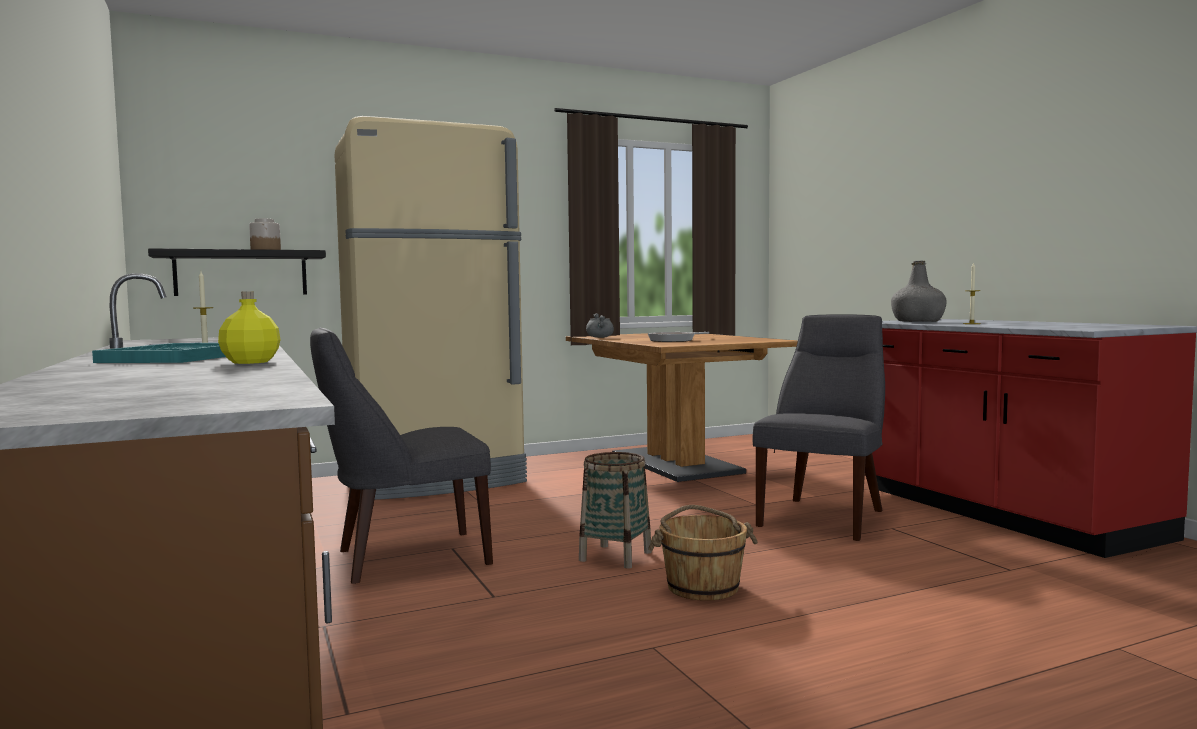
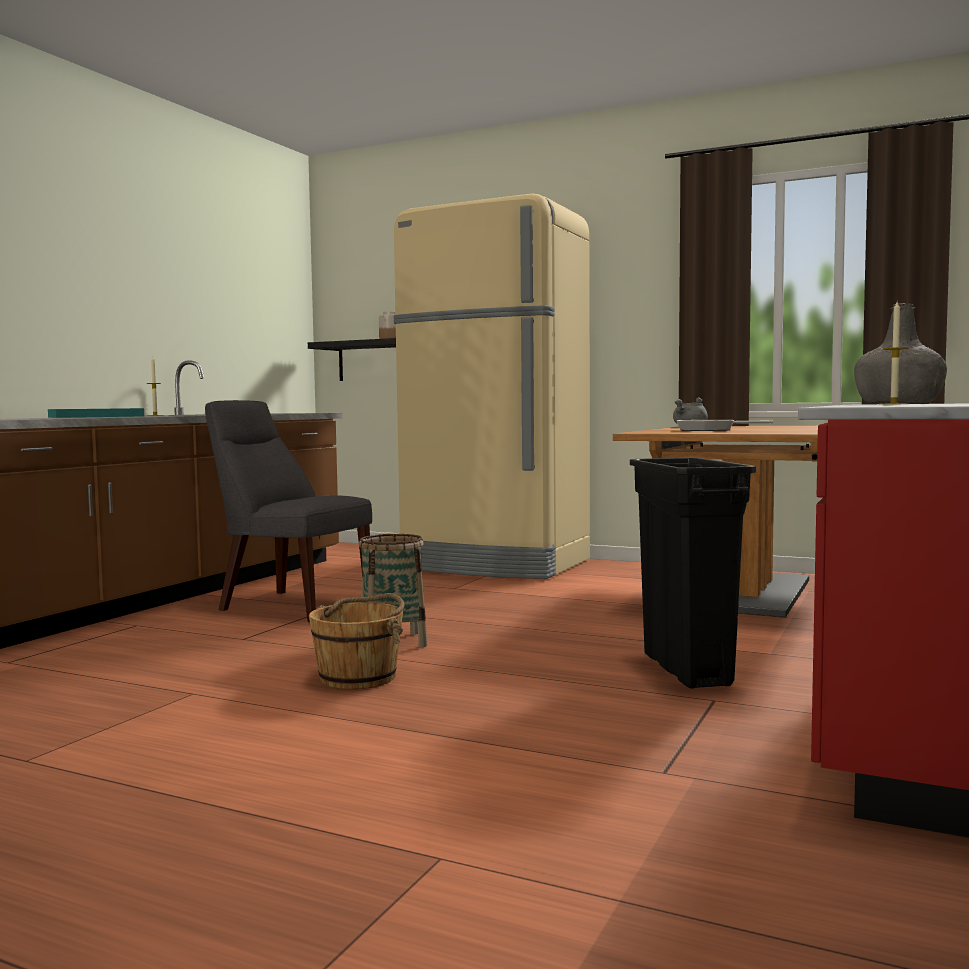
camera: 50 degrees right, 0 degrees up
(251, 362) = (65, 418): yellow bottle -> none
(824, 517) = (687, 670): grey chair -> black trash can

